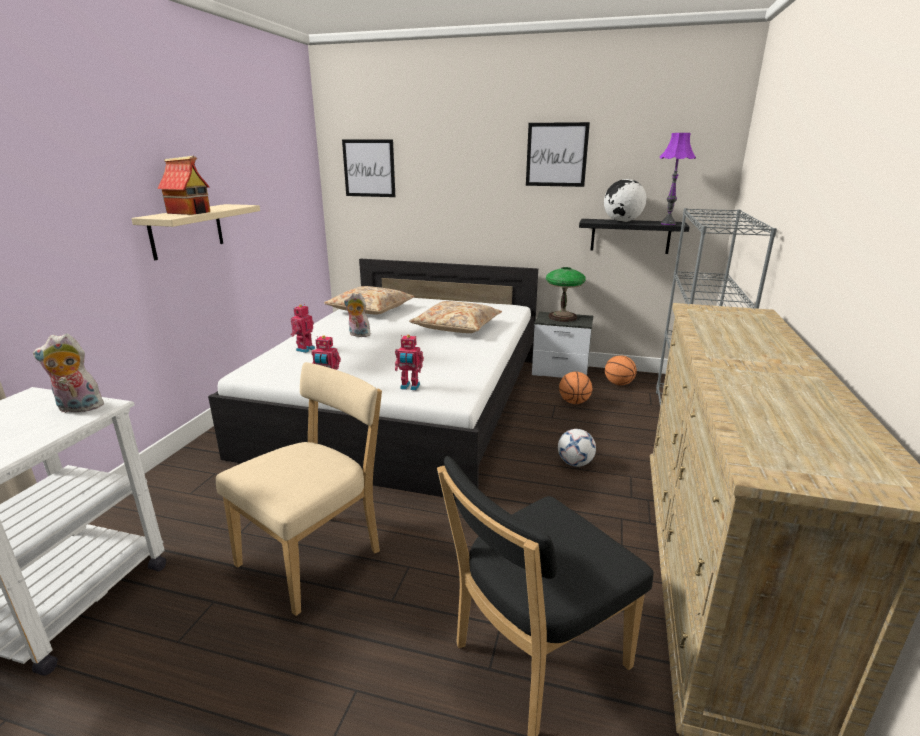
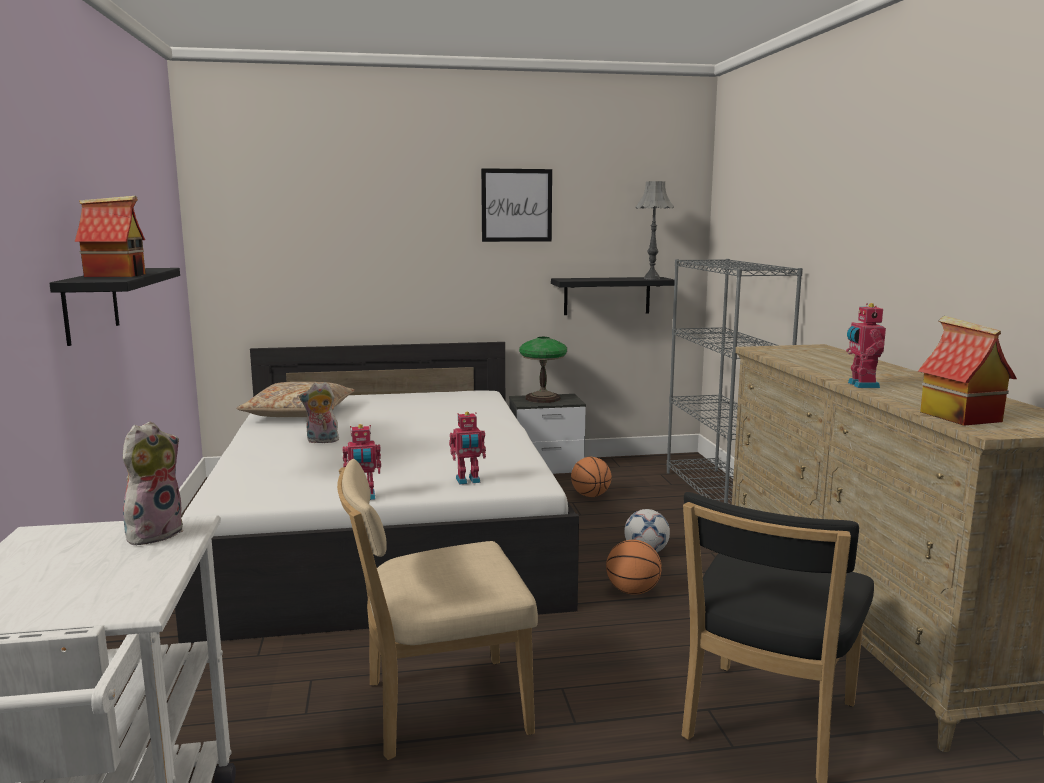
camera: 25 degrees left, 10 degrees down
(78, 408) = (154, 533): plush toy -> plush toy turned 150 degrees clockwise
(187, 231) = (91, 304): beige shelf -> black shelf
(304, 349) = (268, 464): toy robot -> toy robot (861, 385)
(315, 555) = (437, 708): beige chair -> beige chair turned 120 degrees counterclockwise
(369, 168) = (263, 223): picture -> none
(457, 327) = (441, 418): beige pillow -> none
(618, 384) = (621, 471): basketball -> basketball (632, 592)
(622, 222) = (602, 279): globe -> none
(668, 224) = (651, 278): purple table lamp -> grey table lamp
(760, 439) = (958, 416): none -> toy house

